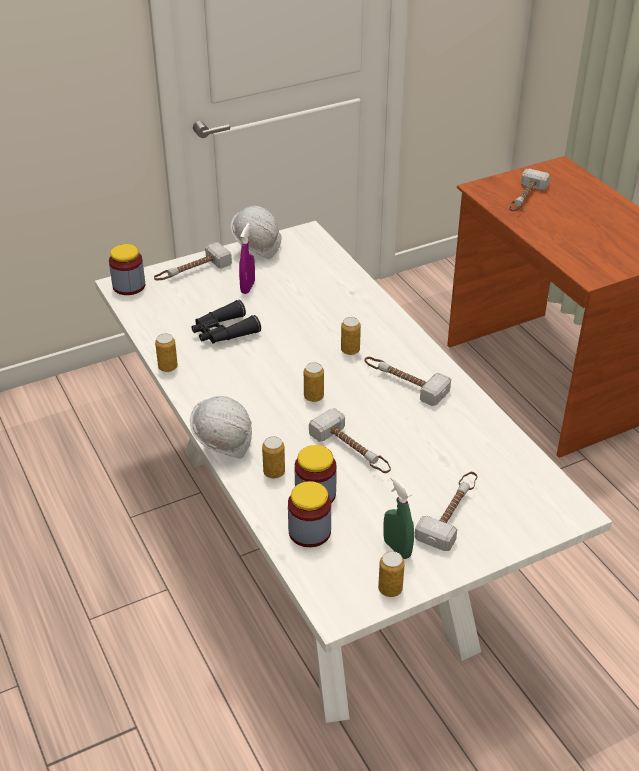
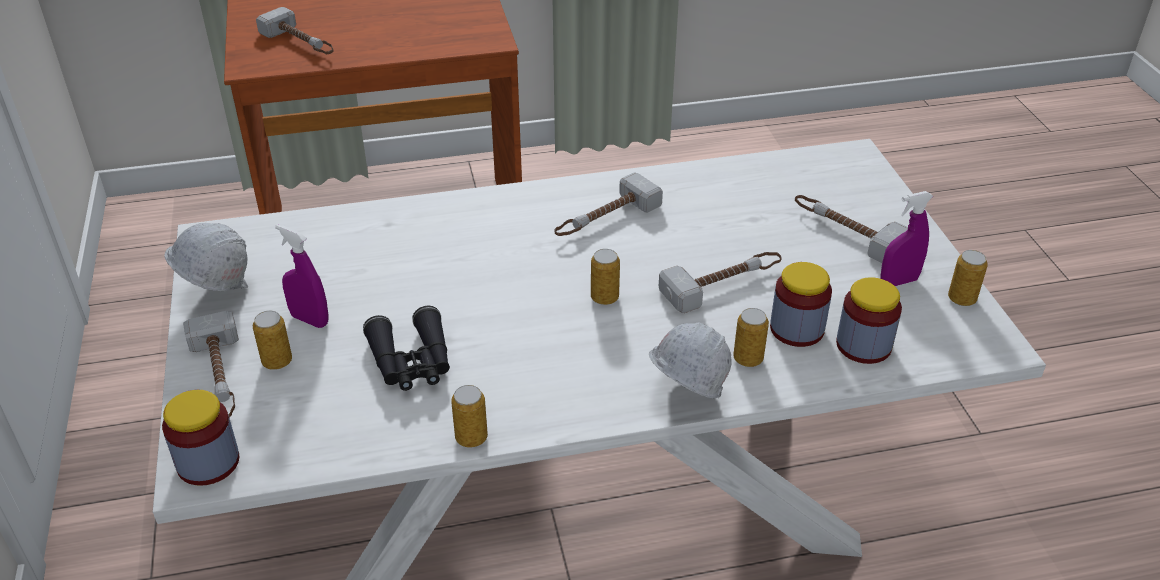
camera: 75 degrees left, 0 degrees up
(350, 350) = (519, 249): can -> can (277, 361)
(397, 548) = (898, 281): green spray bottle -> purple spray bottle

